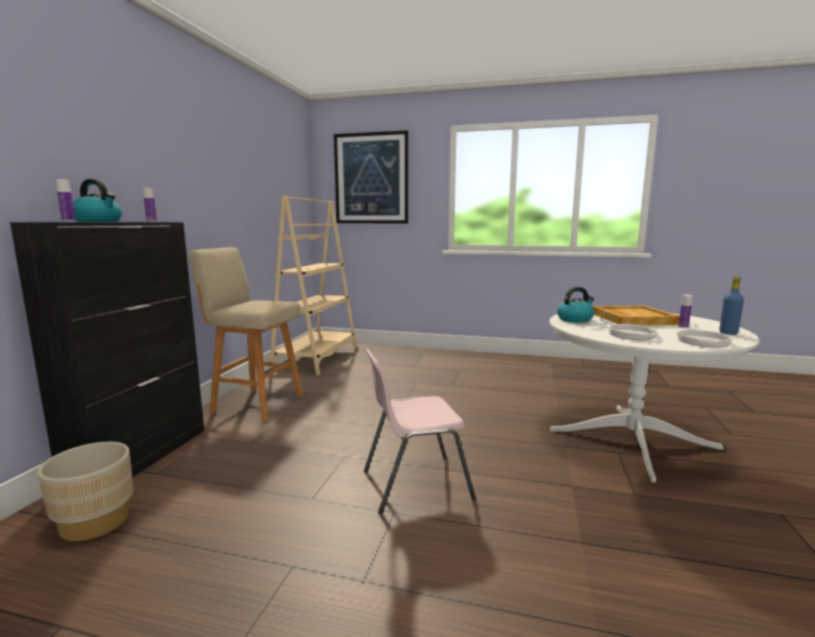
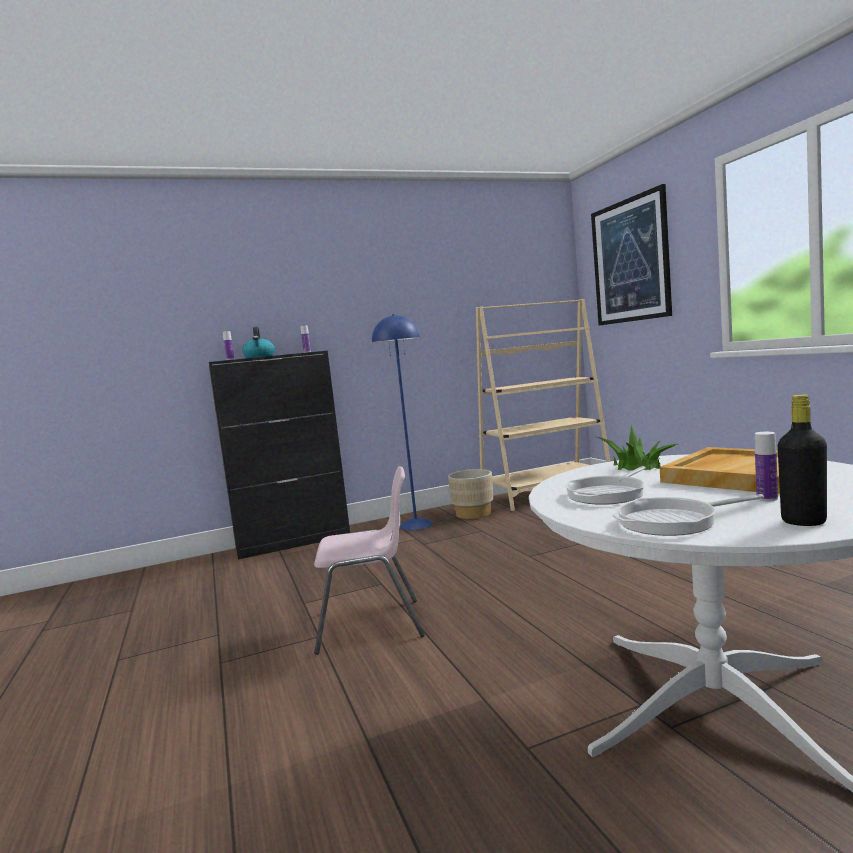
camera: 55 degrees right, 5 degrees down
(95, 522) = (217, 570): beige planter -> beige planter (473, 514)
(255, 403) = (416, 524): beige stool -> blue floor lamp
(414, 484) = (372, 625): pink chair -> pink chair turned 135 degrees clockwise
(575, 319) = (637, 466): kettle -> potted plant
(728, 333) = (803, 522): blue bottle -> black bottle

